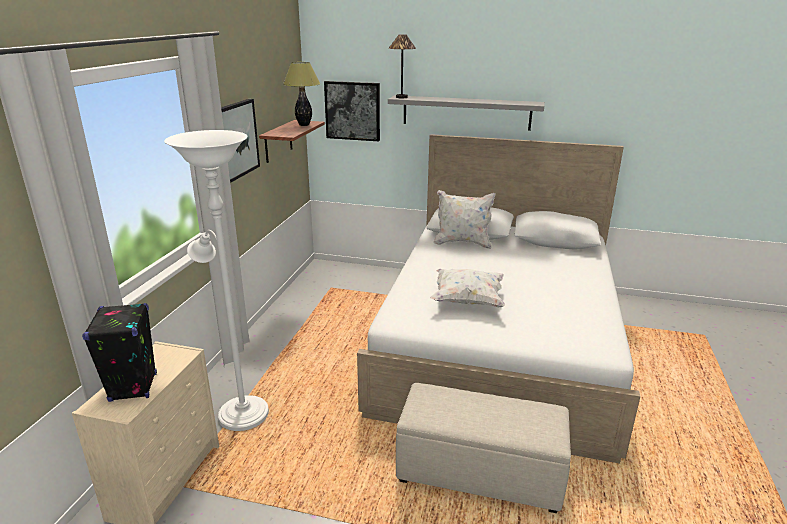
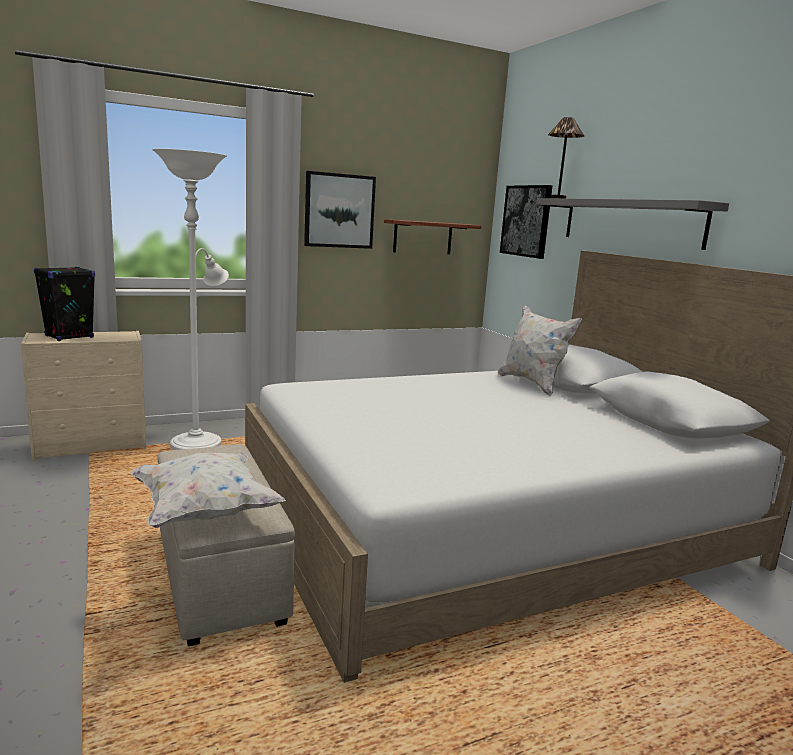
camera: 50 degrees right, 10 degrees down
(304, 125) = (450, 223): table lamp -> none
(467, 301) = (391, 404): white pillow -> white pillow (204, 512)

